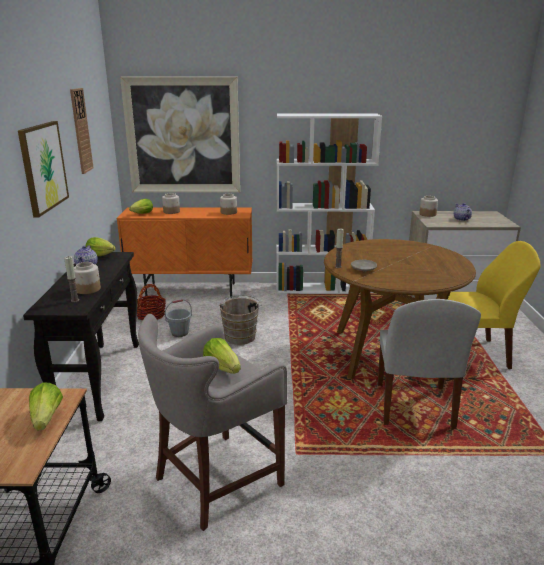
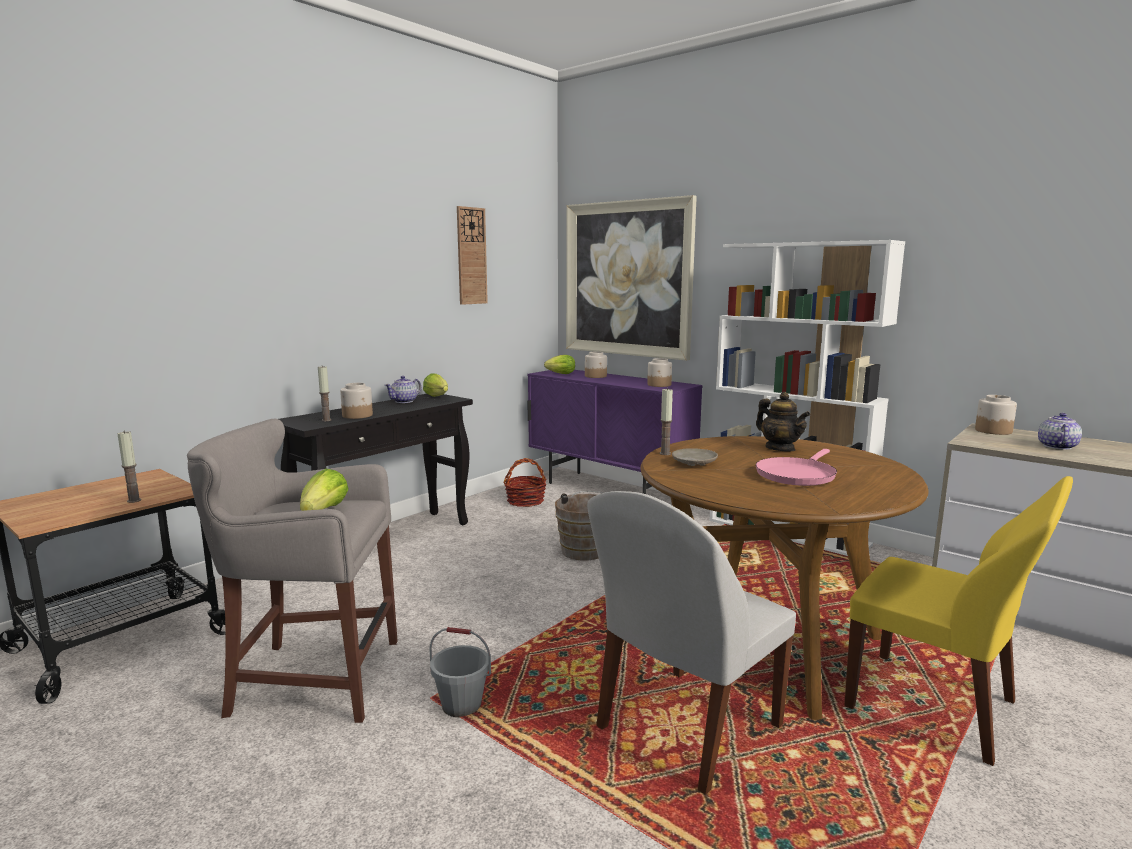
camera: 40 degrees right, 10 degrees down
(43, 167) = (371, 278): picture -> none
(46, 418) = (134, 500): lettuce -> candle
(180, 333) = (526, 525): grey bucket -> grey bucket (462, 705)
(191, 290) = (609, 489): orange cabinet -> purple cabinet
(376, 248) = (780, 448): none -> teapot
(413, 263) = (796, 475): none -> pink frying pan

